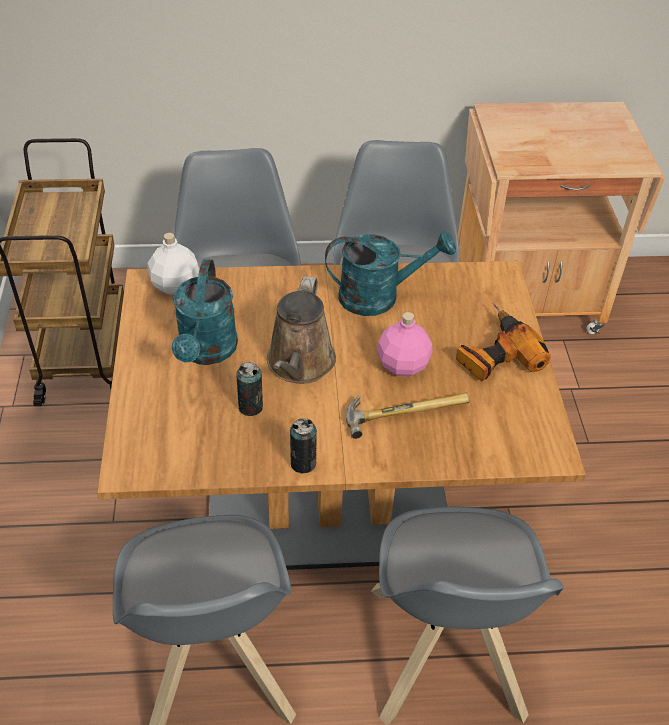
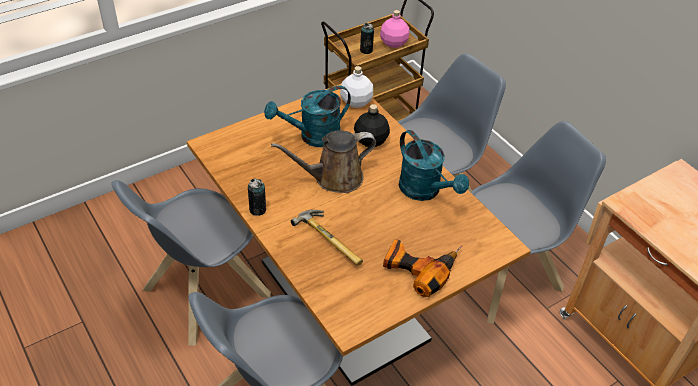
camera: 60 degrees right, 0 degrees up
(250, 407) = (284, 171): can -> can (366, 50)
(257, 303) = (370, 140): none -> black bottle
(402, 364) = (371, 224): pink bottle -> pink bottle (394, 43)

